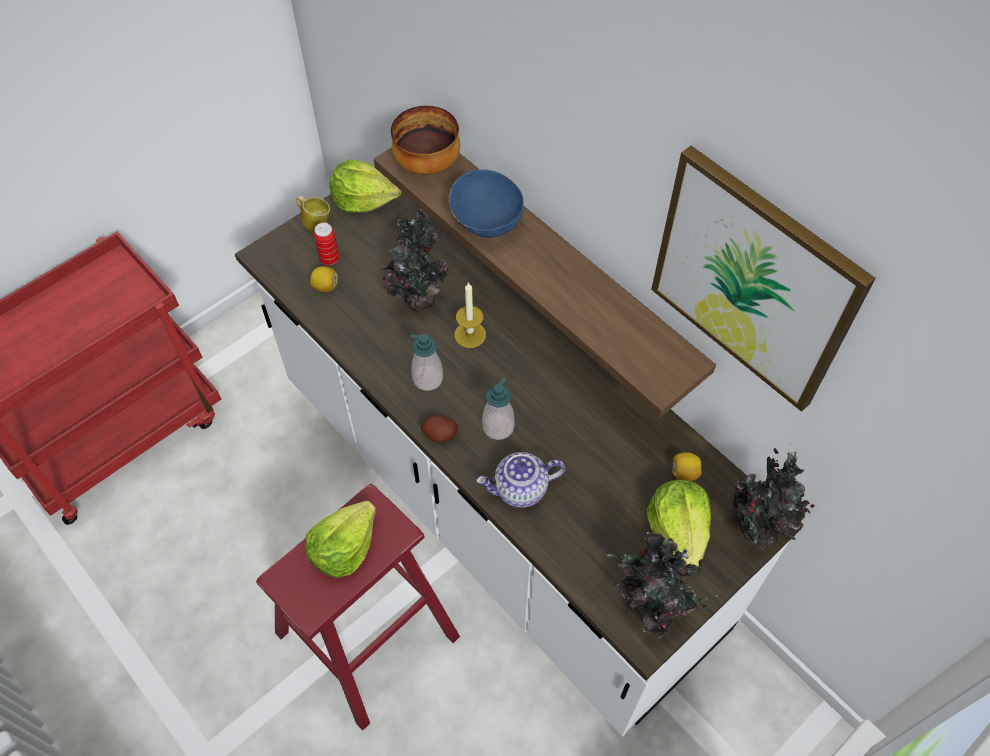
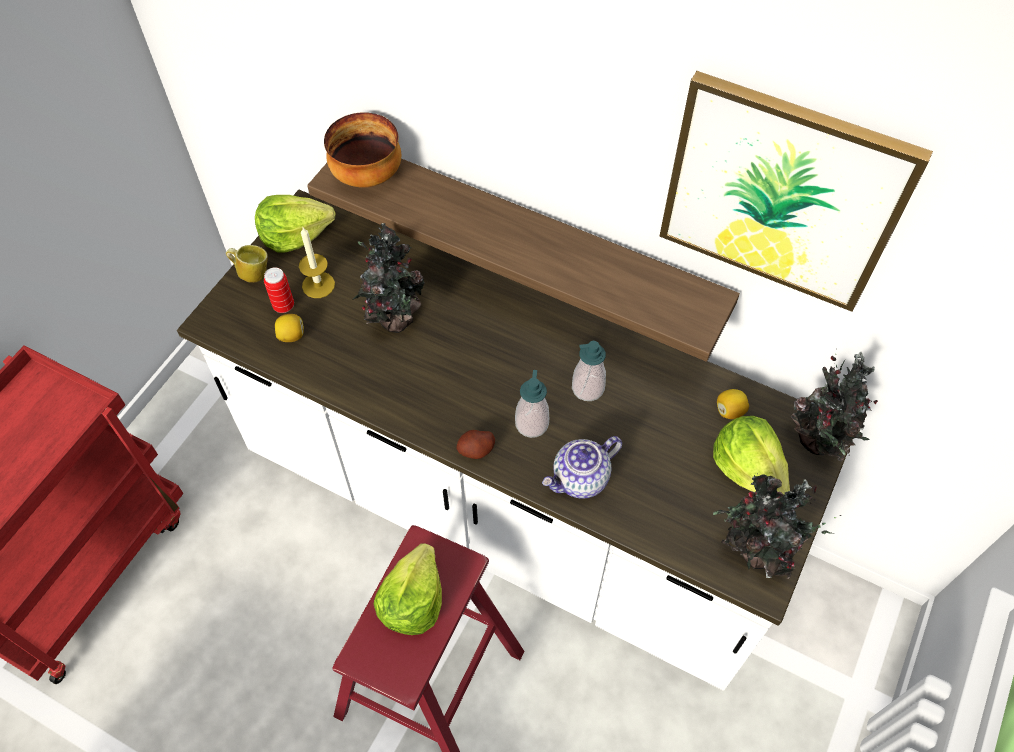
camera: 20 degrees left, 0 degrees up
(427, 378) = (439, 397): soap dispenser -> soap dispenser (588, 388)
(470, 335) = (463, 340): candle -> candle (318, 285)
(485, 220) = (452, 216): blue bowl -> none

